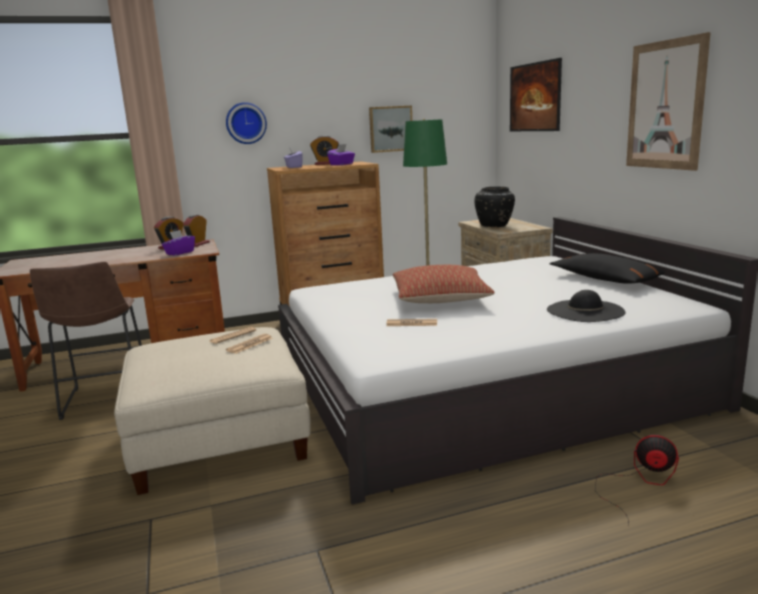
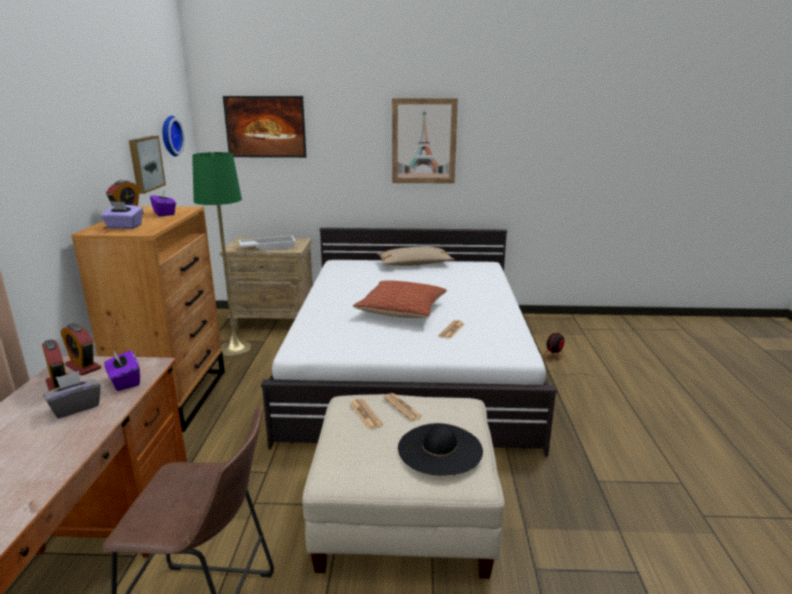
camera: 70 degrees left, 5 degrees up
(145, 254) = (75, 408): none -> grey tissue box
(246, 123) = (35, 175): wall clock -> wall clock (169, 136)
(494, 226) = (268, 247): black vase -> white tray
(585, 311) = (473, 284): black hat -> black hat (440, 449)
(605, 279) = (414, 264): black pillow -> beige pillow

